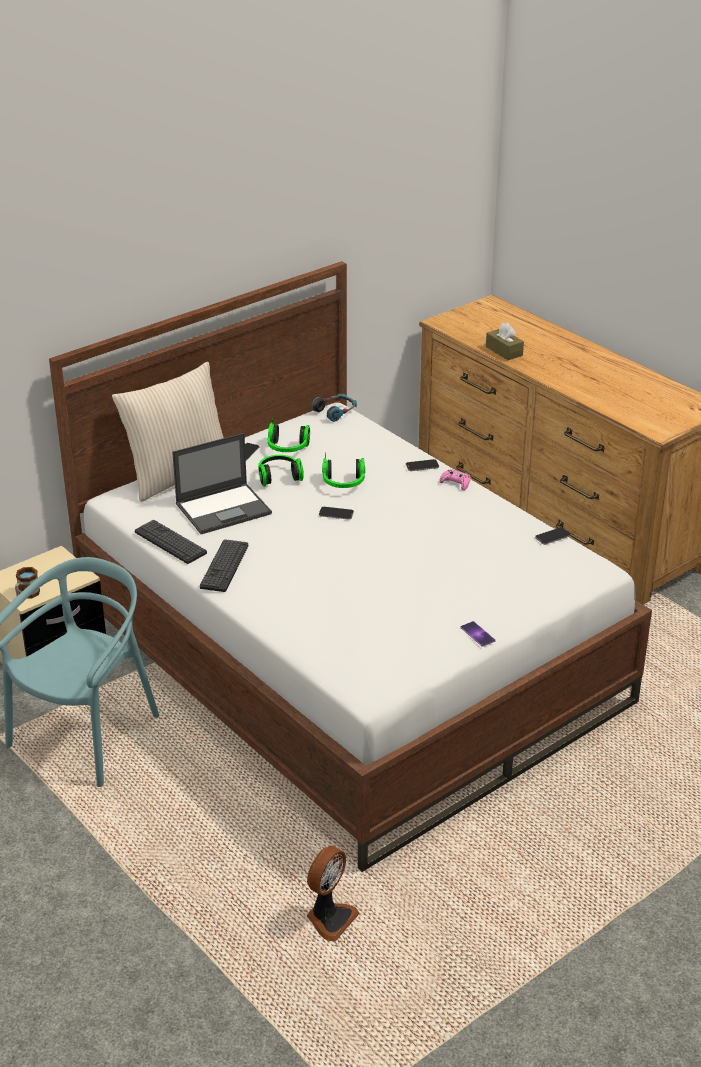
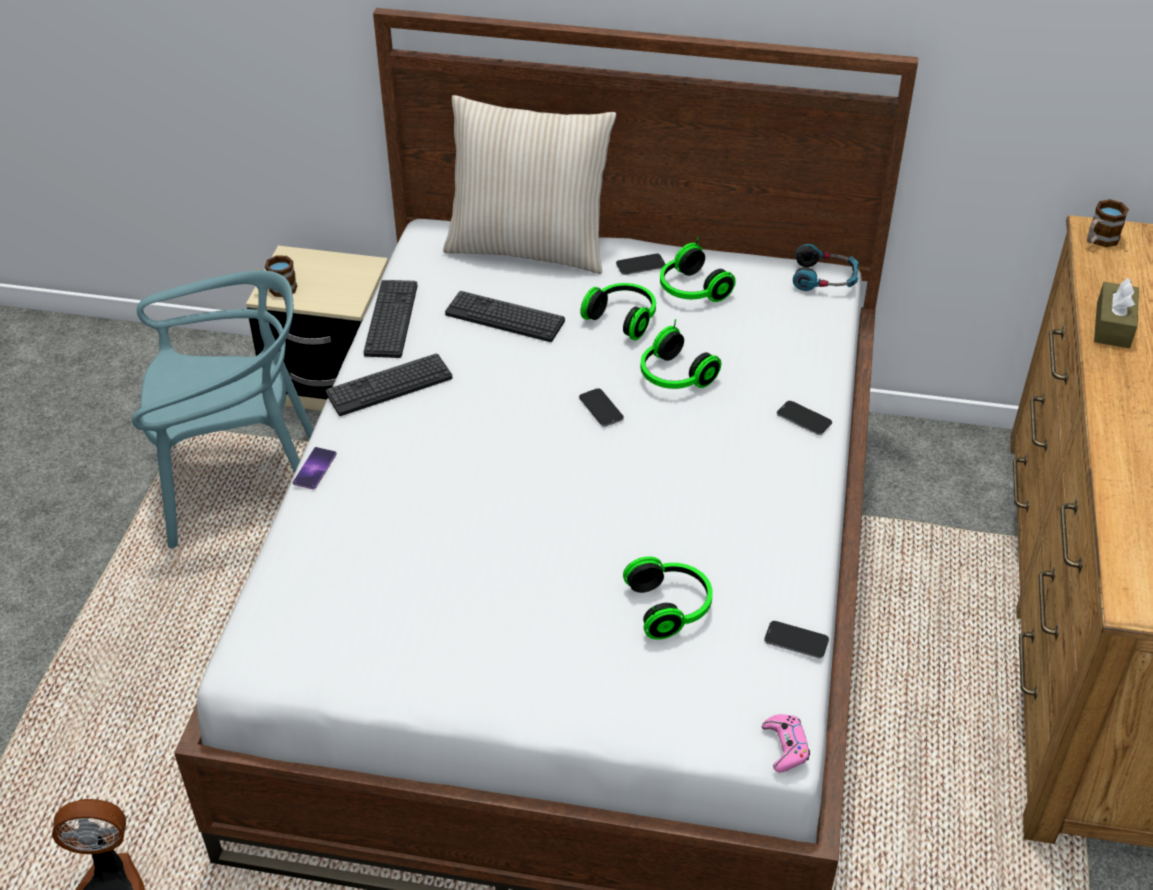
camera: 50 degrees right, 10 degrees up
(224, 508) = (504, 317): laptop -> keyboard
(447, 324) = (1099, 240): none -> mug
(455, 483) = (805, 471): pink game controller -> pink game controller (785, 747)
(477, 634) = (477, 692): phone -> phone (314, 468)
(492, 558) = (671, 607): none -> headphones

